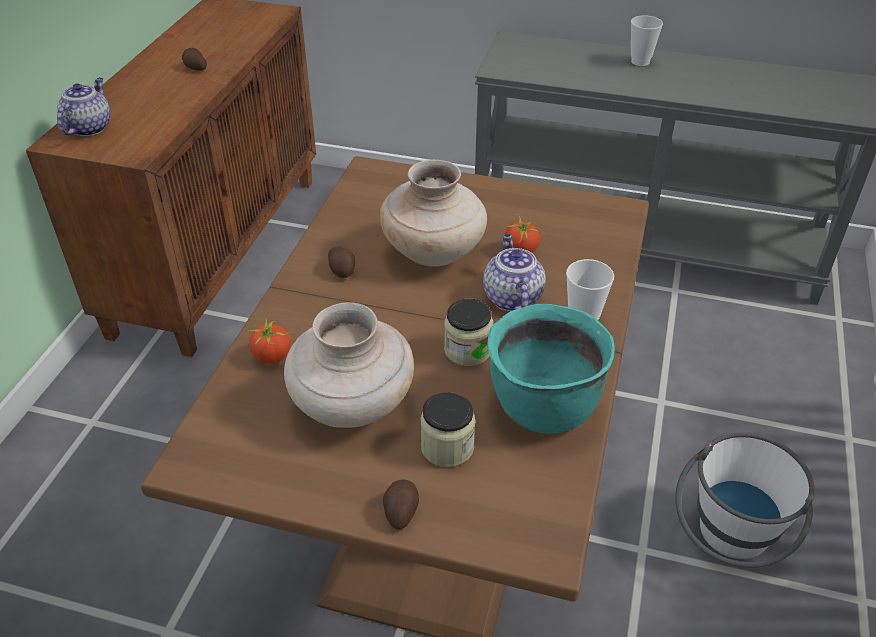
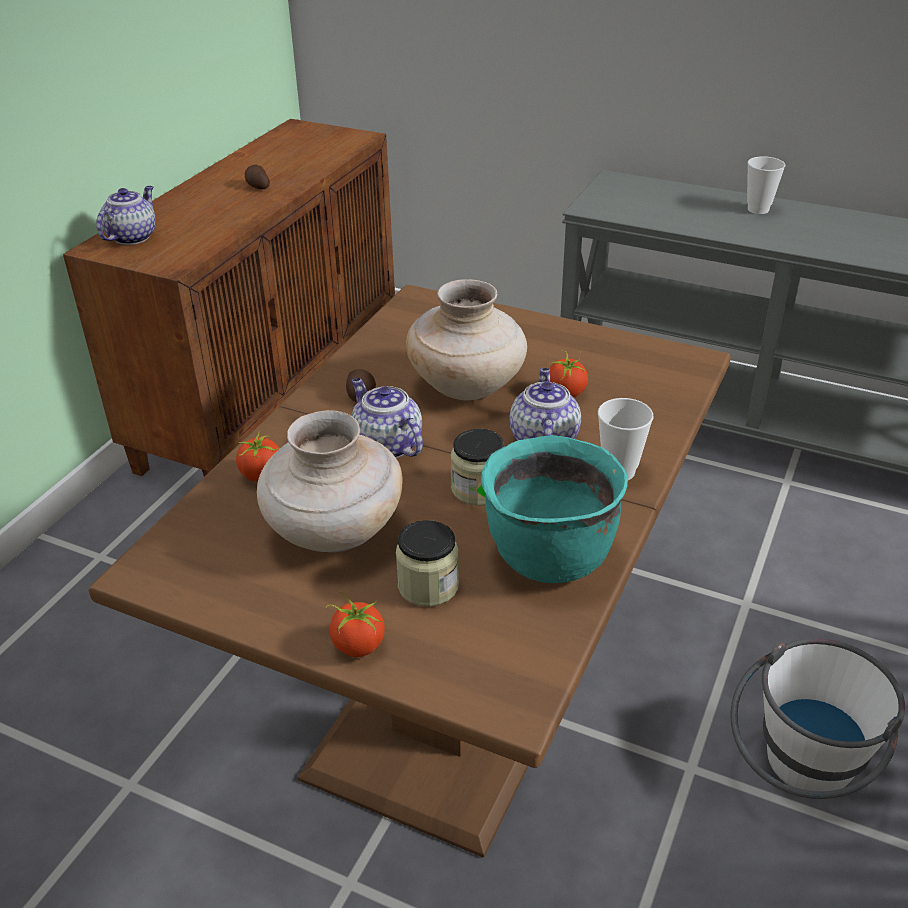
camera: 10 degrees right, 5 degrees down
(376, 316) = (386, 445): none -> teapot
(400, 511) = (358, 645): potato -> tomato

